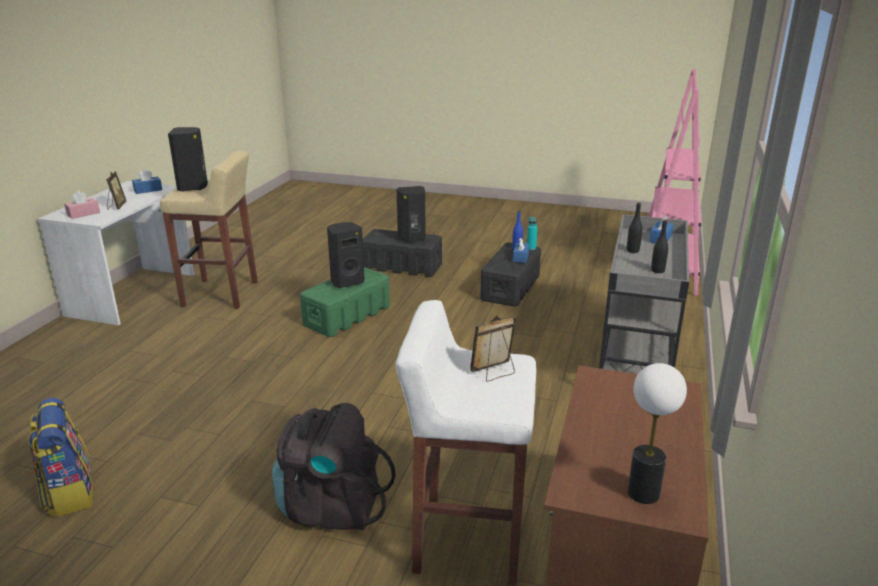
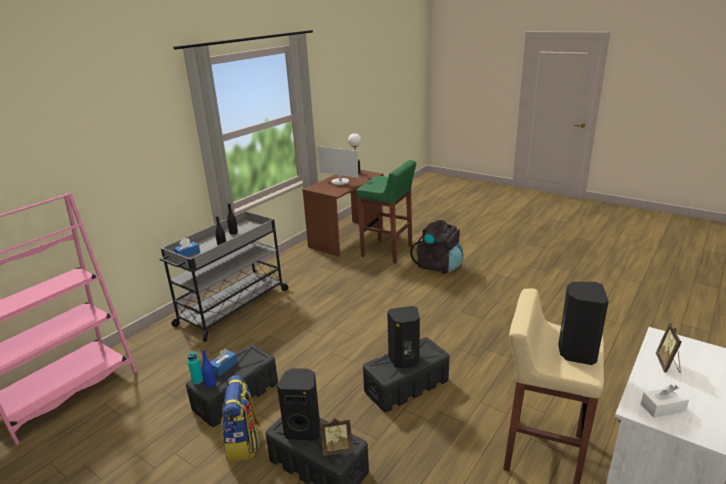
camera: 160 degrees left, 0 degrees up
(69, 493) = (563, 286): backpack -> backpack (243, 443)
(83, 214) = (695, 354): pink tissue box -> none
(148, 190) = (662, 408): blue tissue box -> white tissue box
(347, 316) = (406, 386): green storage box -> black storage box
(467, 538) = (387, 252): white stool -> green stool
(494, 372) = (376, 184): picture frame -> picture frame (337, 449)
(638, 429) = (340, 182): none -> monitor

